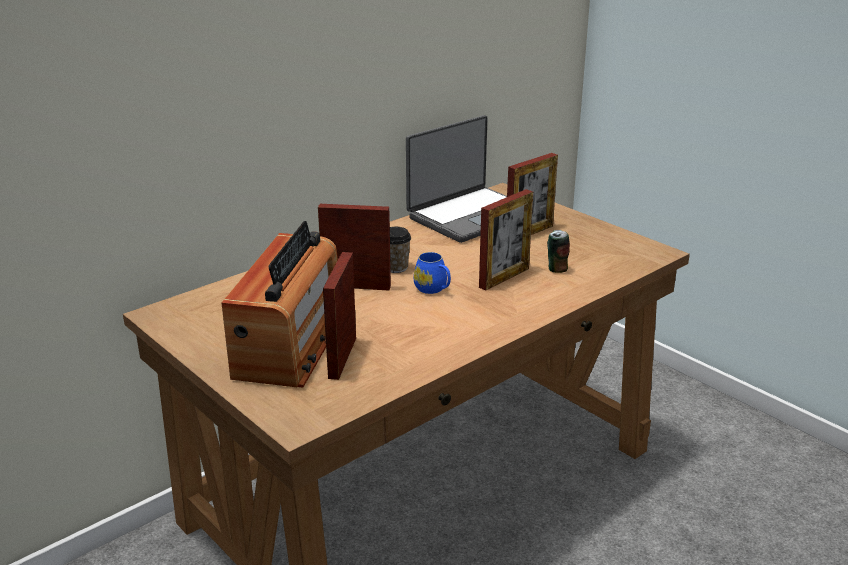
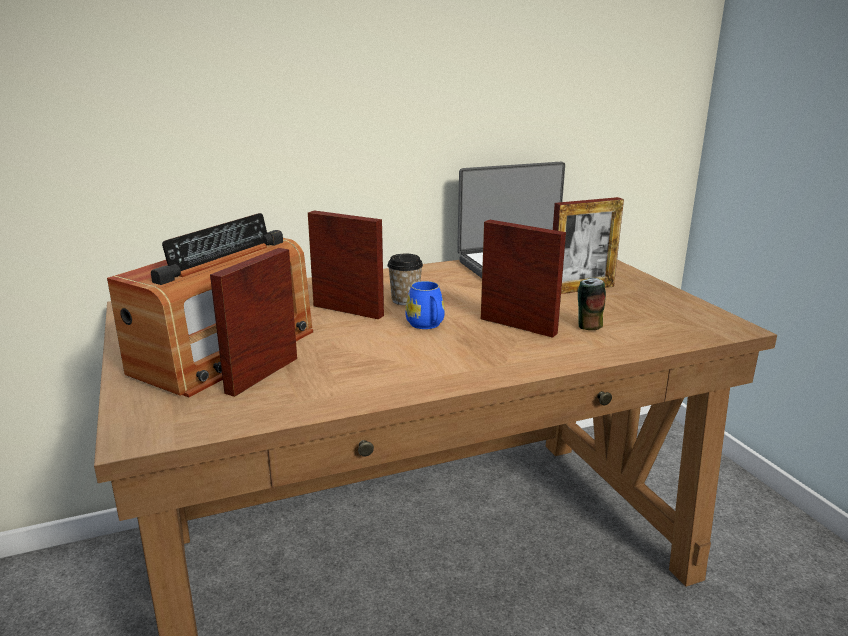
camera: 20 degrees right, 5 degrees down
(504, 278) = (518, 326): picture frame -> picture frame turned 120 degrees counterclockwise

